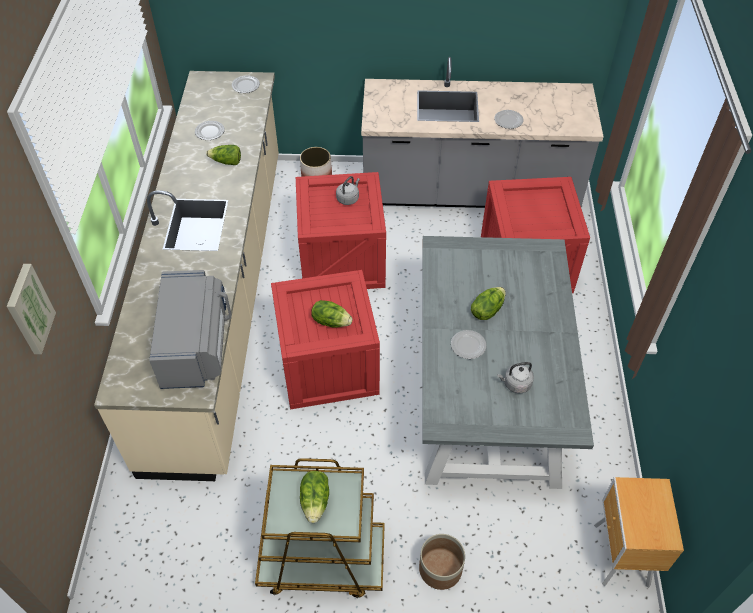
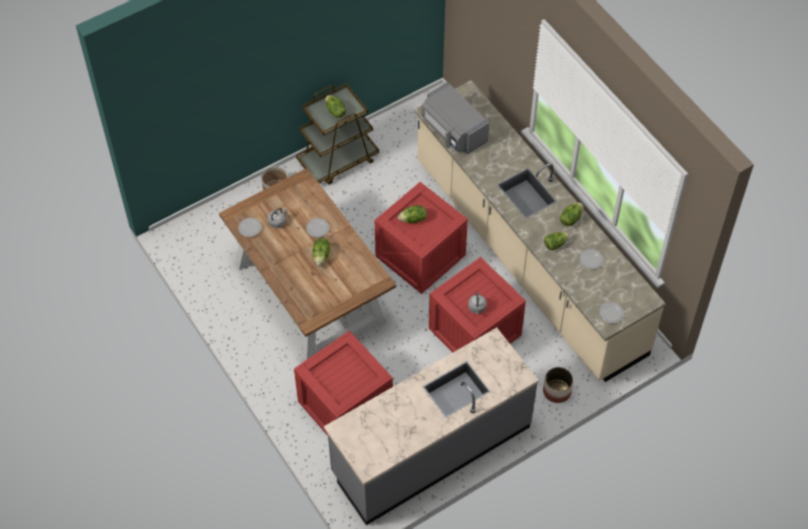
camera: 145 degrees right, 5 degrees up
(28, 309) = (499, 36): picture -> none
(183, 175) = (570, 218): none -> lettuce
(488, 397) = (309, 292): grey dining table -> brown dining table
(508, 121) = (401, 400): plate -> plate (249, 228)
(620, 557) = (185, 247): brown nightstand -> none

